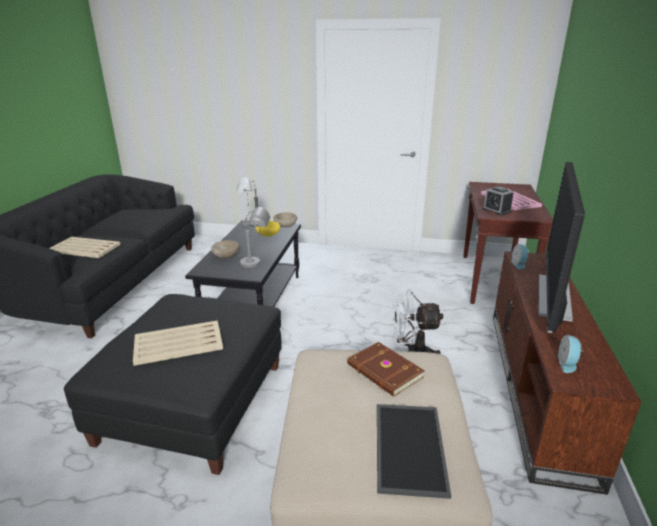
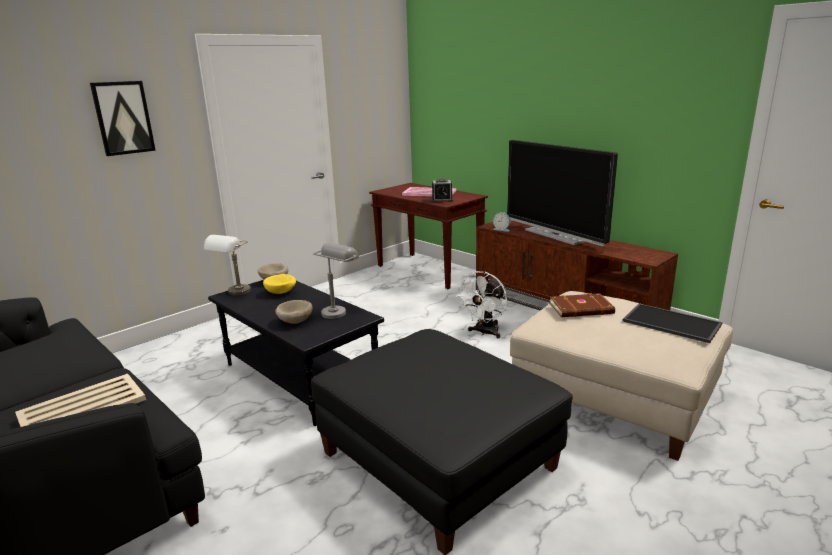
camera: 55 degrees left, 5 degrees down
(179, 343) = (452, 379): beige tray -> none
(255, 82) = (123, 118): none -> picture
(567, 364) = (632, 255): alarm clock -> none

